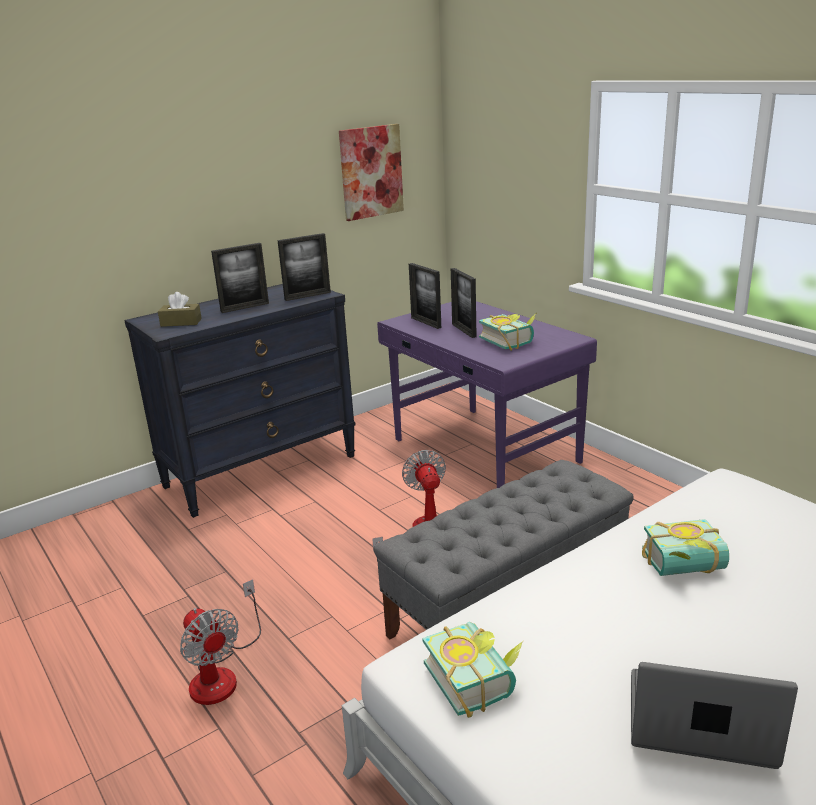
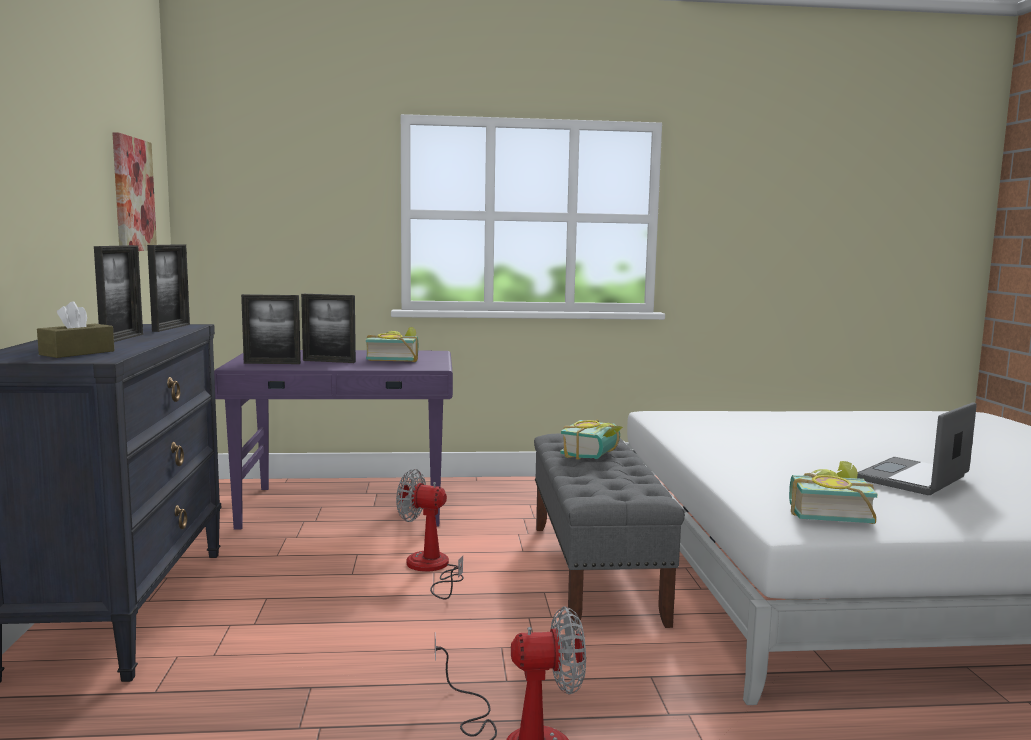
camera: 60 degrees left, 15 degrees down
(686, 569) = (747, 443): book -> book (596, 455)

